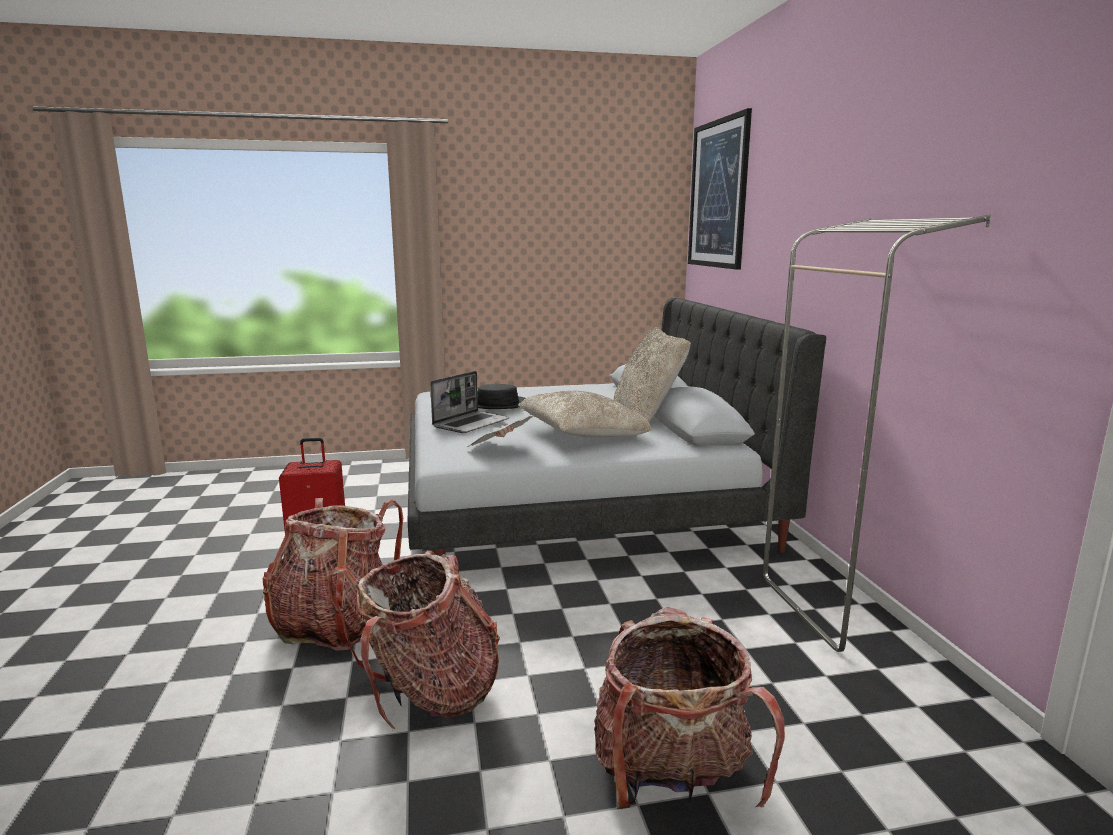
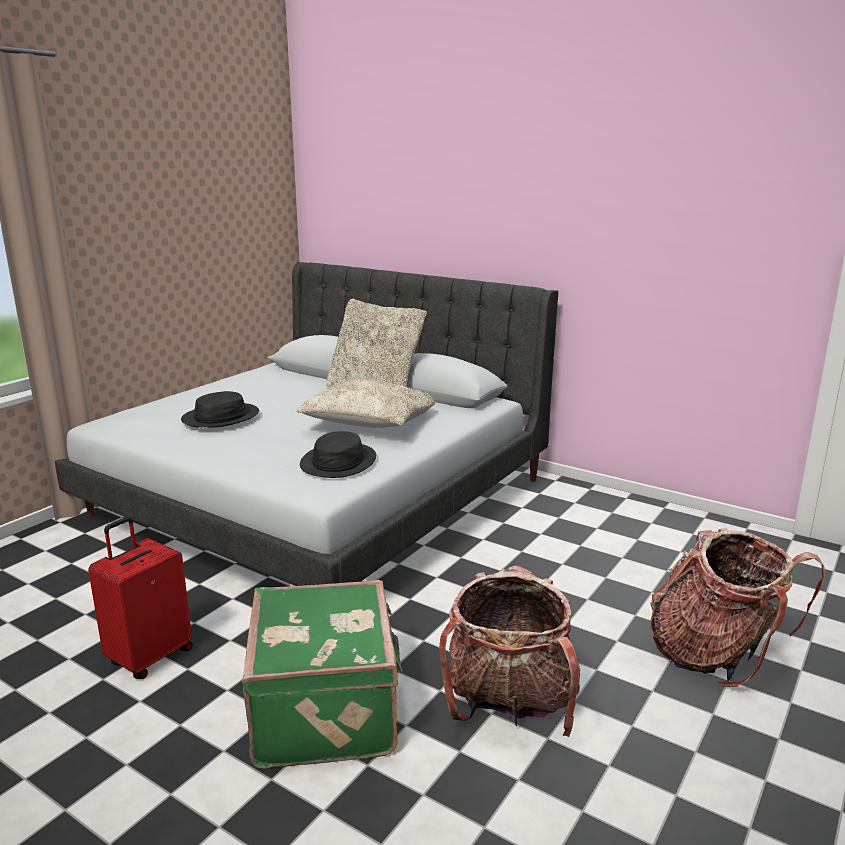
camera: 45 degrees left, 5 degrees up
(335, 624) = (327, 710): backpack -> green suitcase
(471, 423) = (243, 446): laptop -> none
(500, 449) = (338, 462): newspaper -> black hat
(718, 194) = (354, 153): picture -> none
(835, 609) = (621, 507): grey clothes rack -> none

